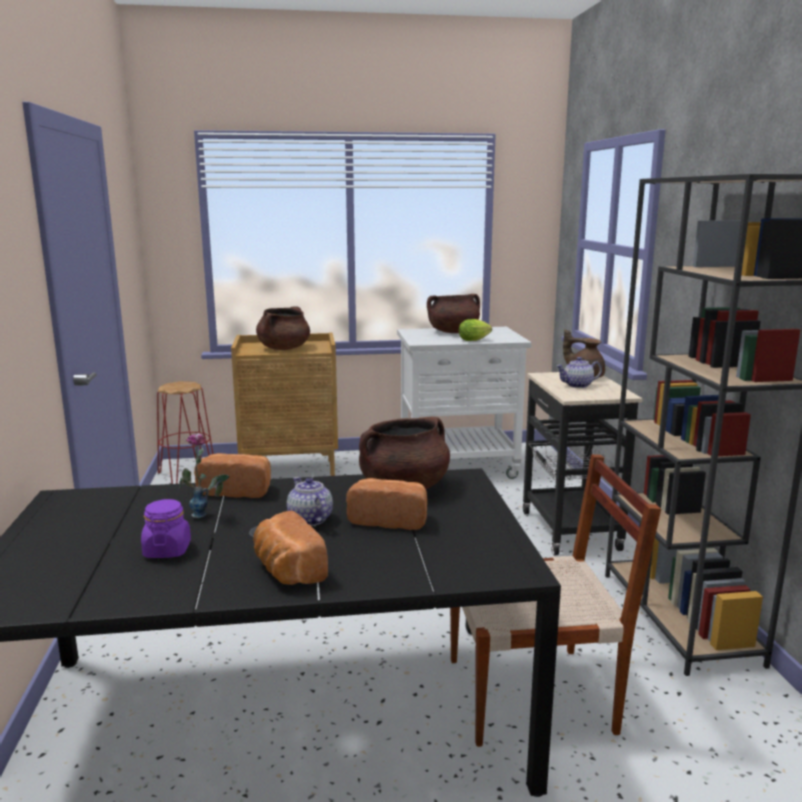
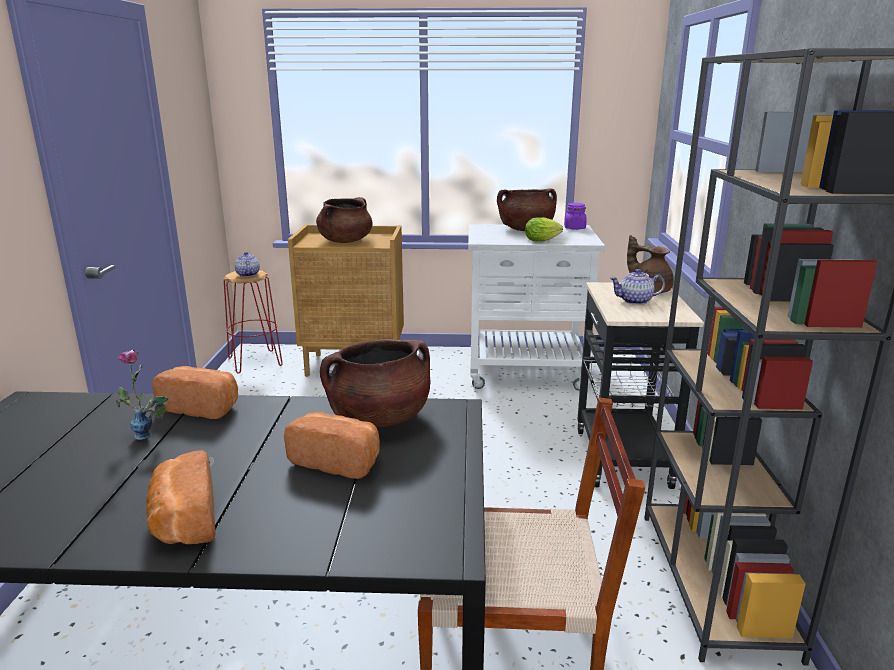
camera: 10 degrees right, 5 degrees up
(167, 550) = (80, 479): purple jar -> purple jar (574, 228)
(309, 519) = (251, 453): teapot -> teapot (247, 275)

